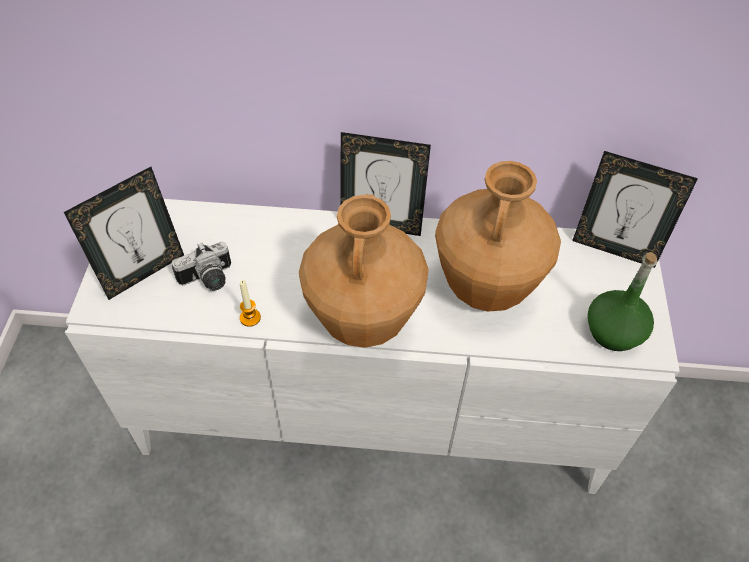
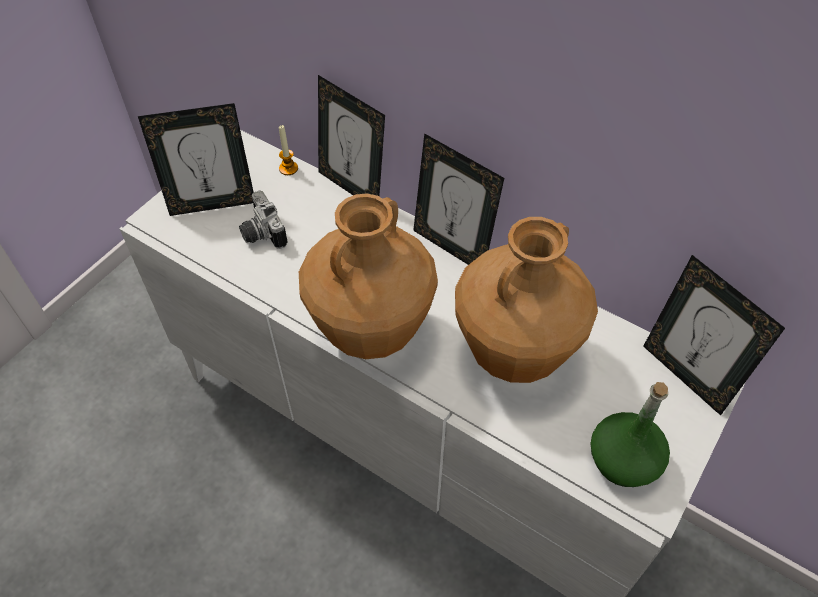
camera: 30 degrees right, 0 degrees up
(208, 280) = (261, 233): camera -> camera turned 60 degrees clockwise
(250, 318) = (273, 283): candle -> candle (288, 168)
(263, 208) = (352, 188): none -> picture frame

